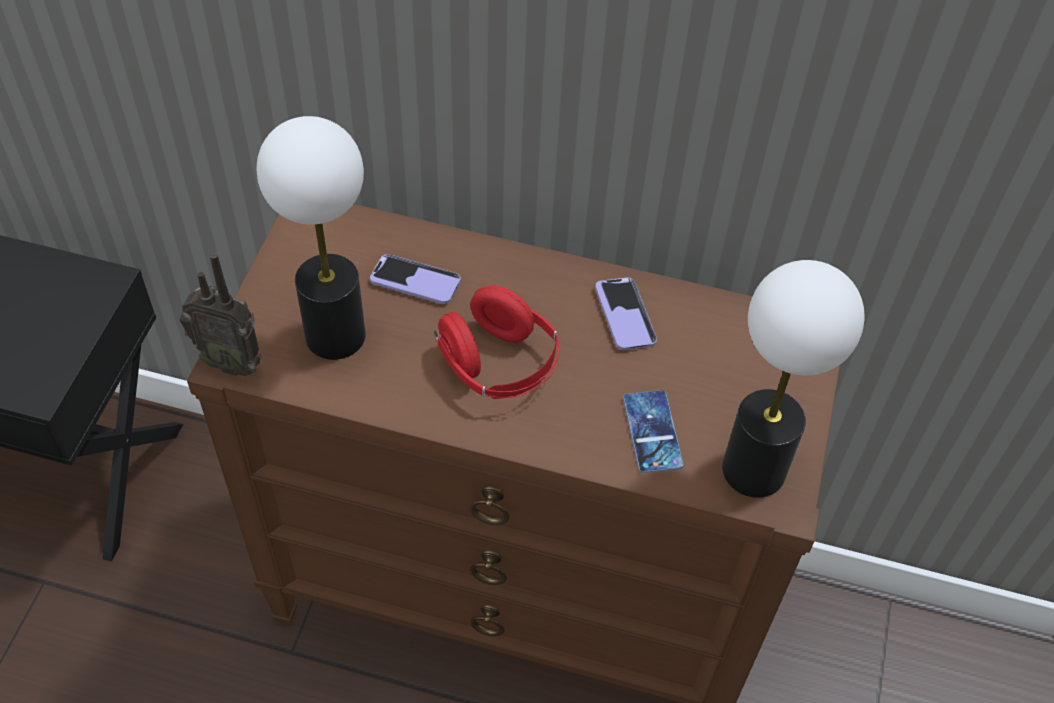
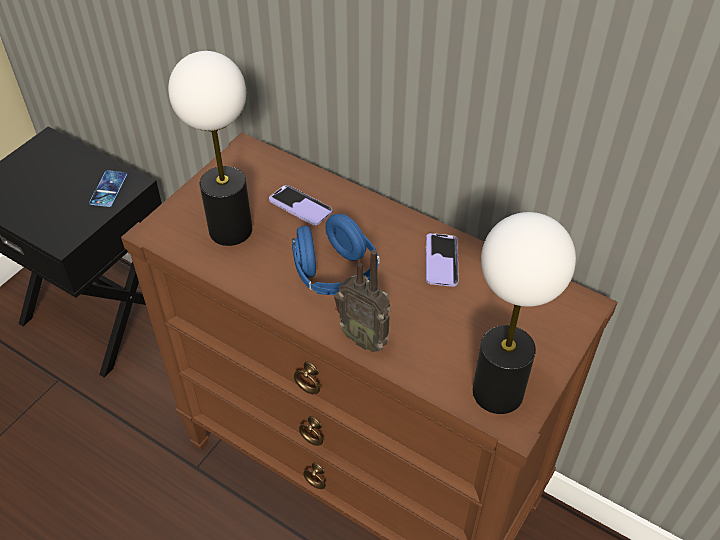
camera: 20 degrees right, 5 degrees down
(232, 361) = (155, 231): radio -> radio (365, 337)
(498, 365) = (335, 274): red headphones -> blue headphones
(652, 431) = (429, 346): phone -> phone (108, 189)

